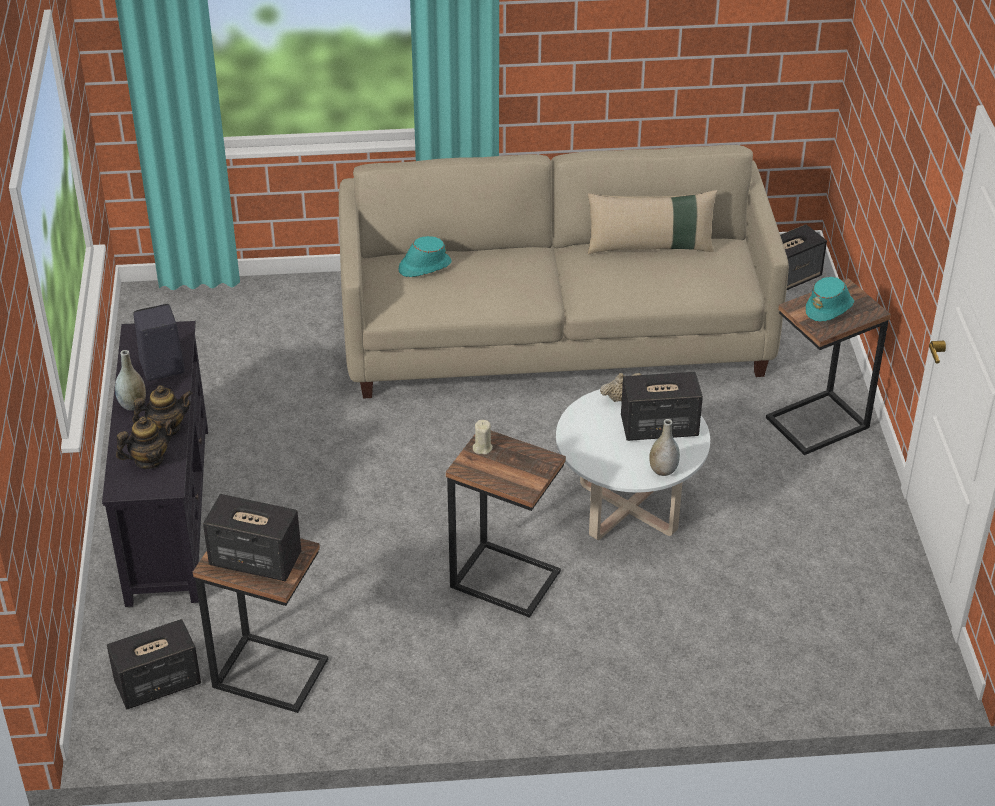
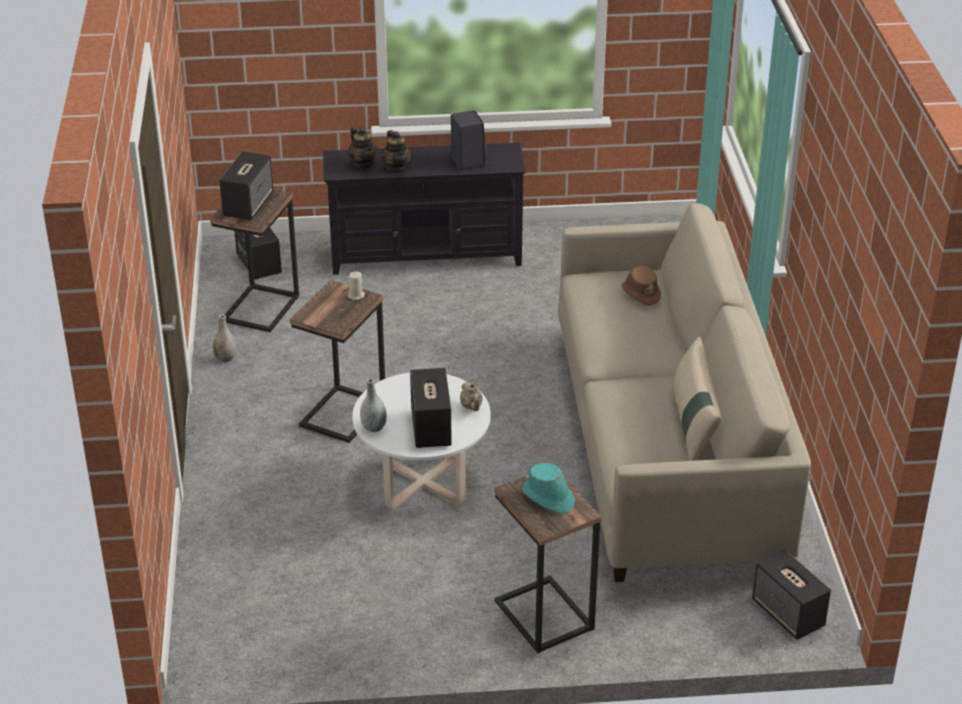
camera: 90 degrees right, 5 degrees down
(132, 405) = (424, 153): grey vase -> grey vase (225, 358)
(424, 266) = (641, 293): turquoise hat -> brown hat

